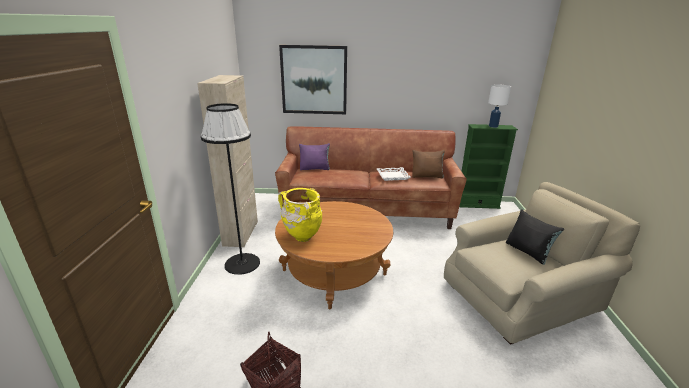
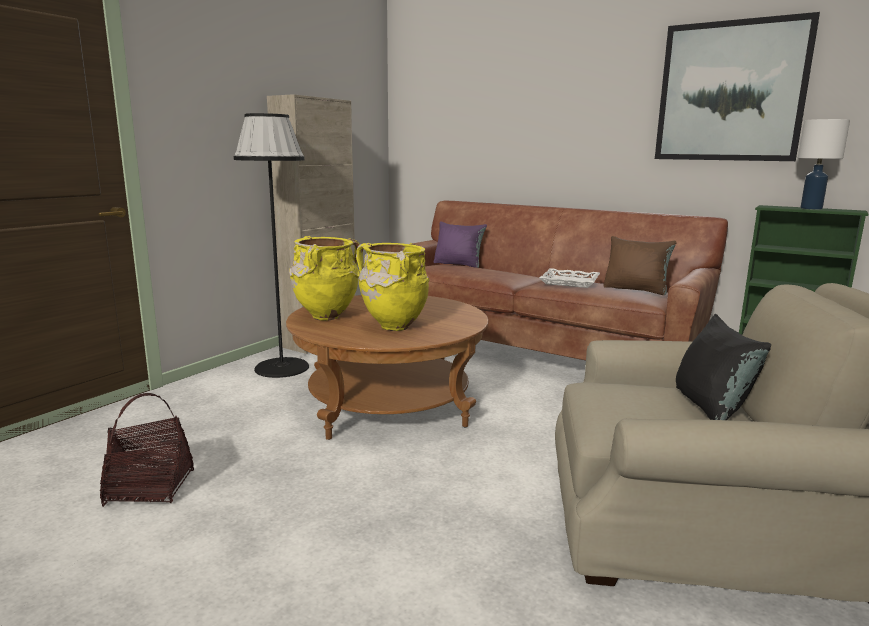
camera: 30 degrees right, 10 degrees down
(314, 80) = (484, 126): picture -> picture (730, 92)
(349, 236) = (393, 327): none -> yellow vase

